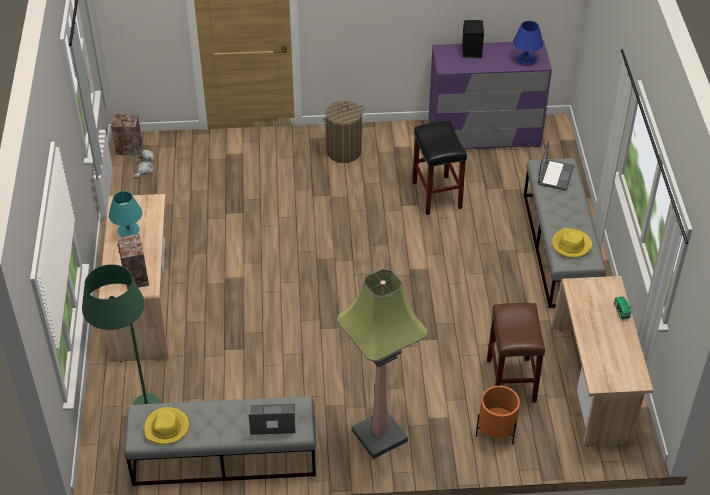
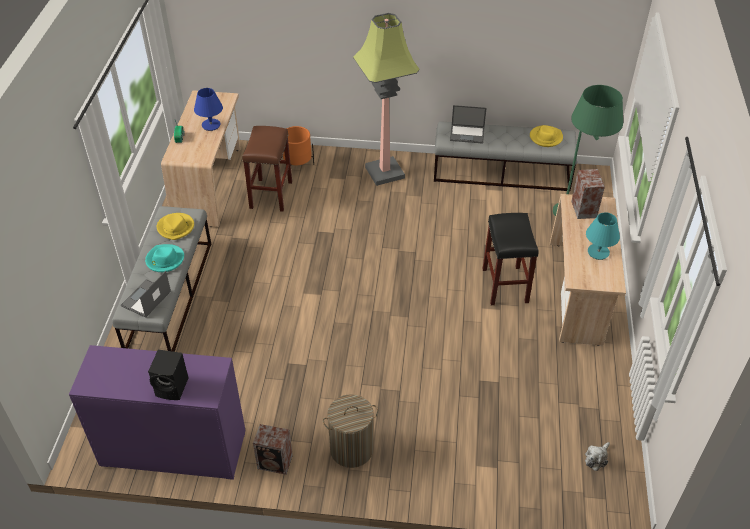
camera: 170 degrees left, 0 degrees up
(128, 148) = (623, 495): speaker -> speaker (276, 462)
(437, 195) = (263, 371): black stool -> black stool (504, 285)
(526, 59) = (111, 364): blue table lamp -> blue table lamp (211, 125)
(561, 211) = (165, 260): none -> turquoise hat

